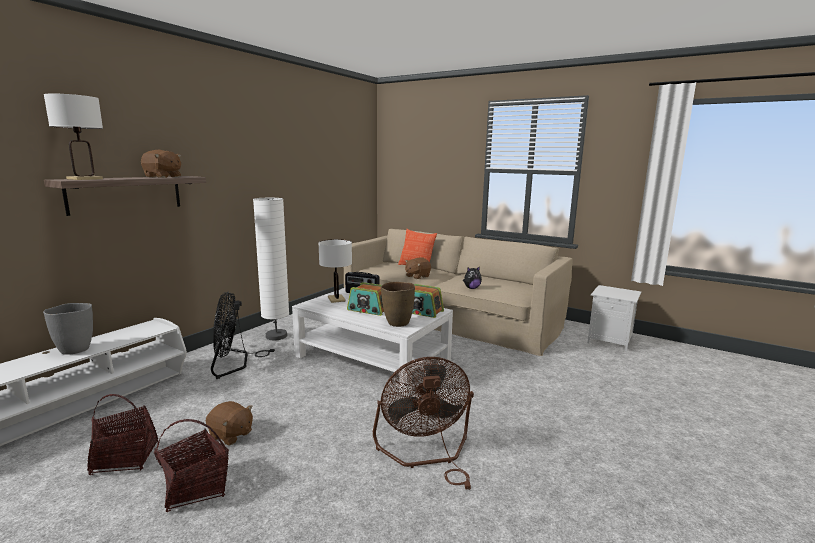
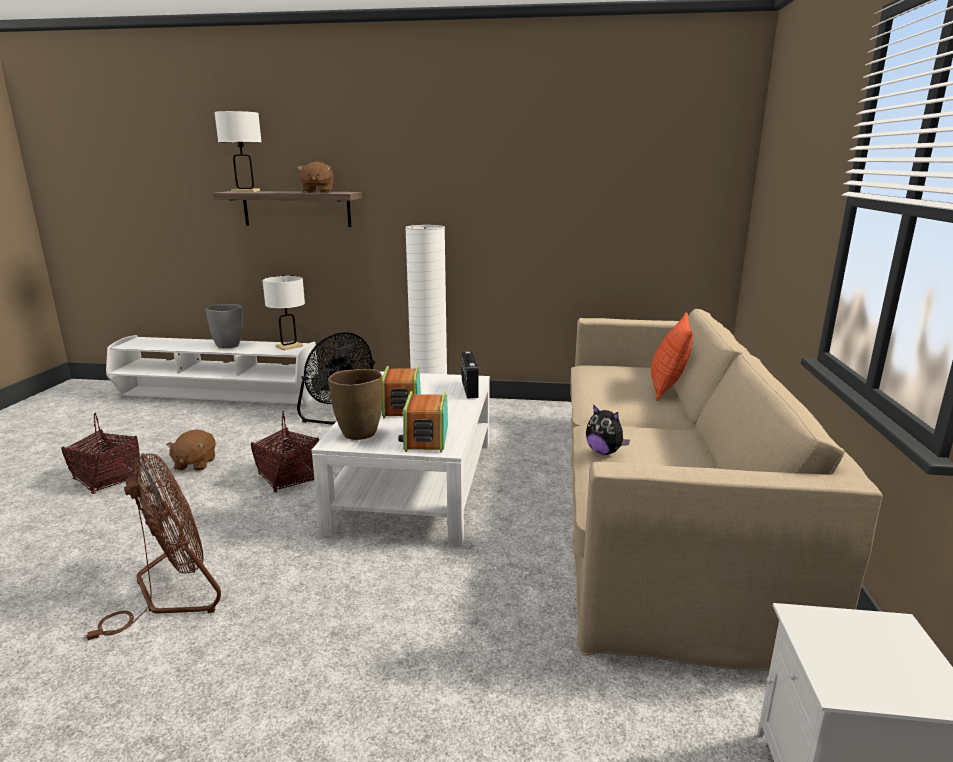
camera: 65 degrees right, 5 degrees up
(125, 458) = (152, 439): basket -> basket (289, 478)
(336, 299) = (427, 383): white table lamp -> white table lamp (289, 346)
(417, 276) = (608, 401): brown plush toy -> none

